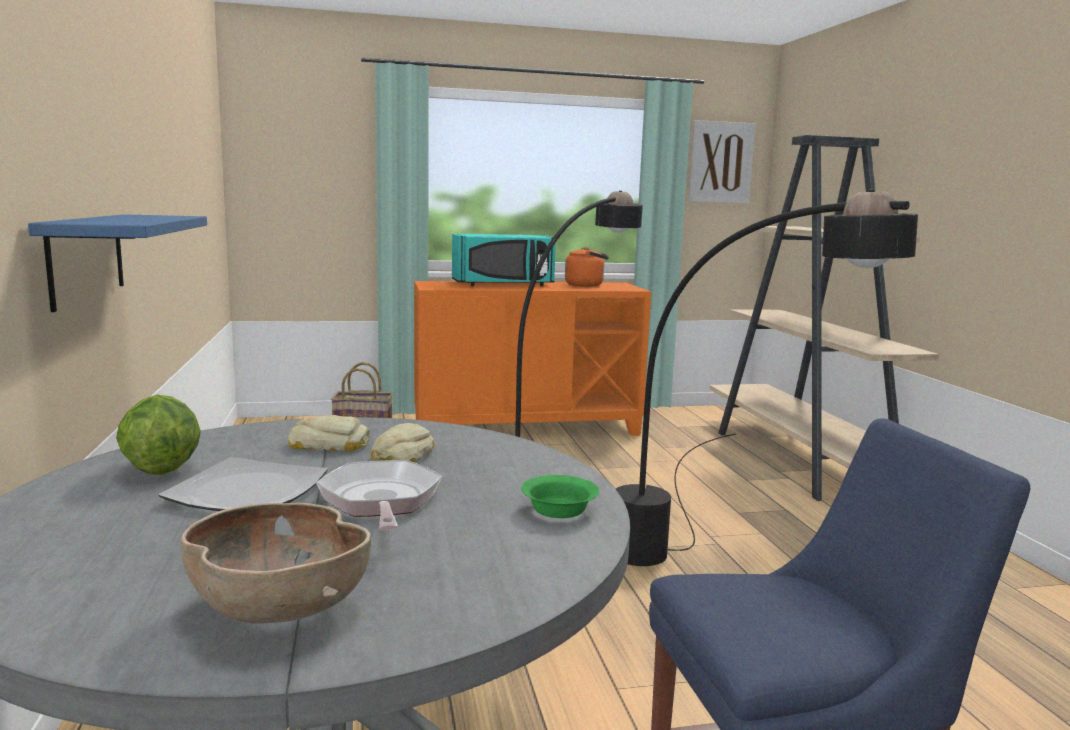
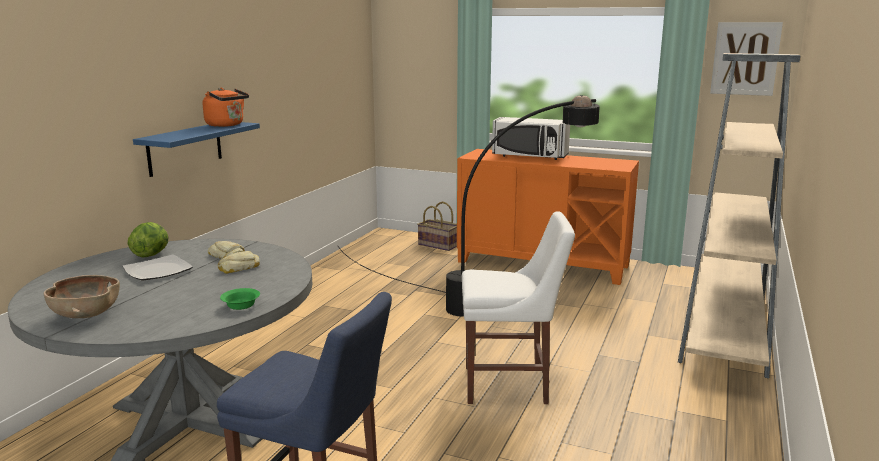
camera: 35 degrees right, 5 degrees up
(380, 502) = (189, 286): frying pan -> none
(503, 284) = (529, 156): turquoise microwave -> white microwave
(586, 285) = (593, 161): orange kettle -> orange kettle (227, 125)
(712, 573) = (510, 385): black floor lamp -> white chair

